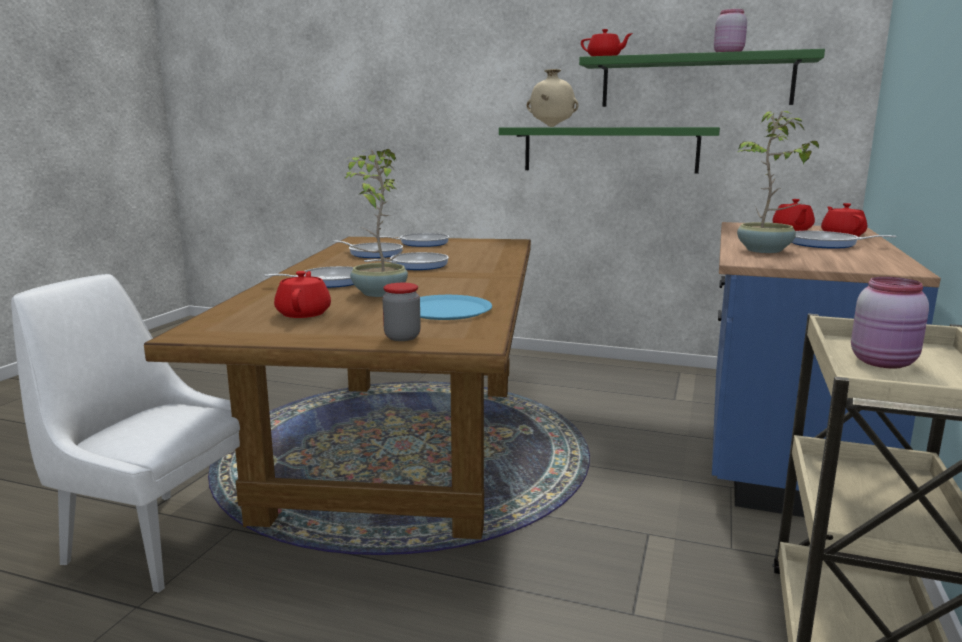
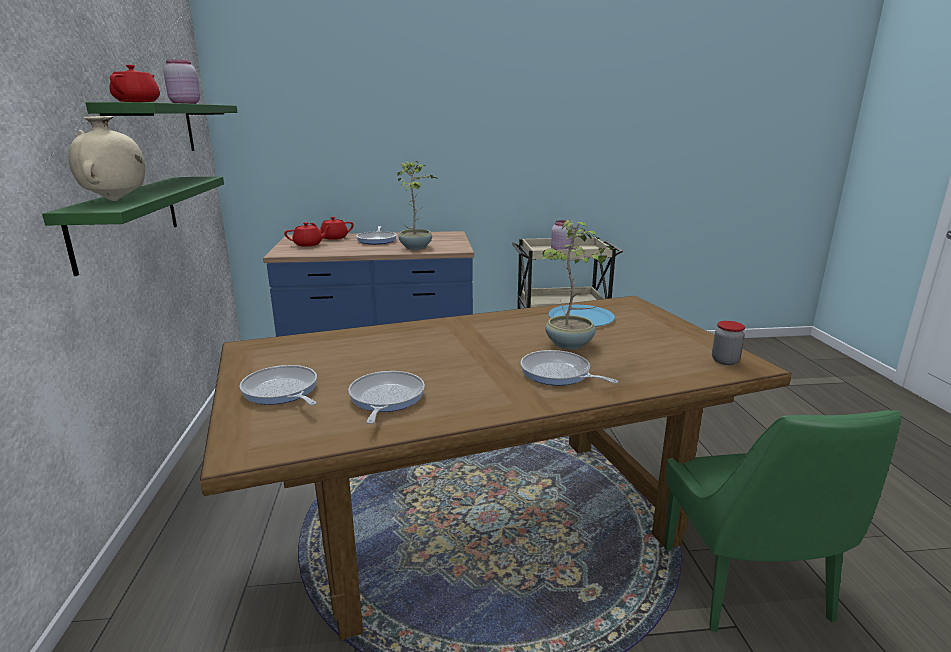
camera: 115 degrees left, 5 degrees up
(157, 537) = (747, 587): white chair -> green chair
(304, 313) = (656, 350): red teapot -> none
(402, 337) = (650, 315): jar -> jar (725, 361)
(415, 265) = (443, 358): frying pan -> none

